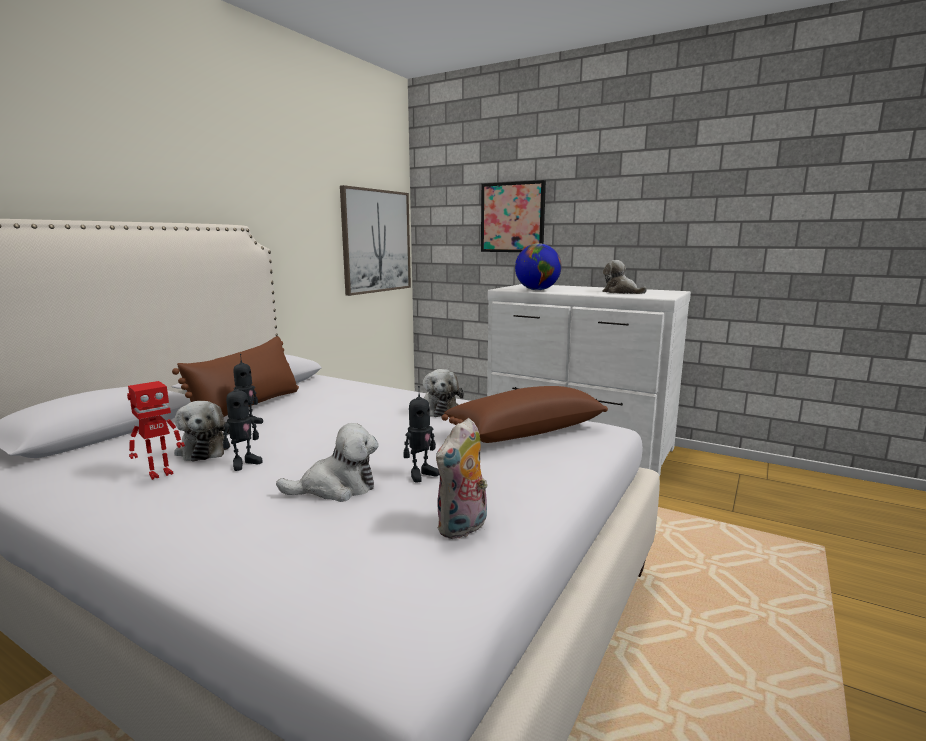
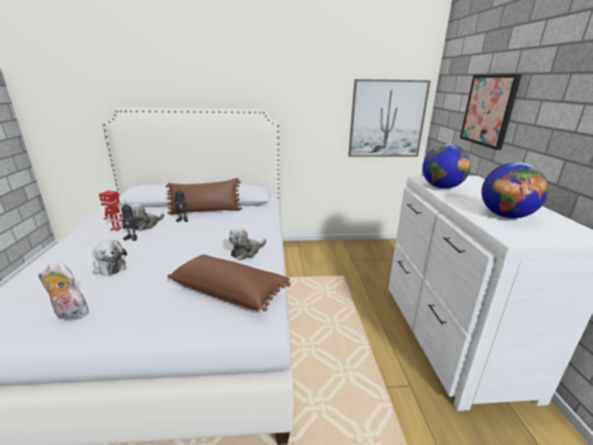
camera: 55 degrees right, 10 degrees up
(421, 474) = (135, 281): toy robot -> none
(621, 292) = (505, 216): plush toy -> globe

